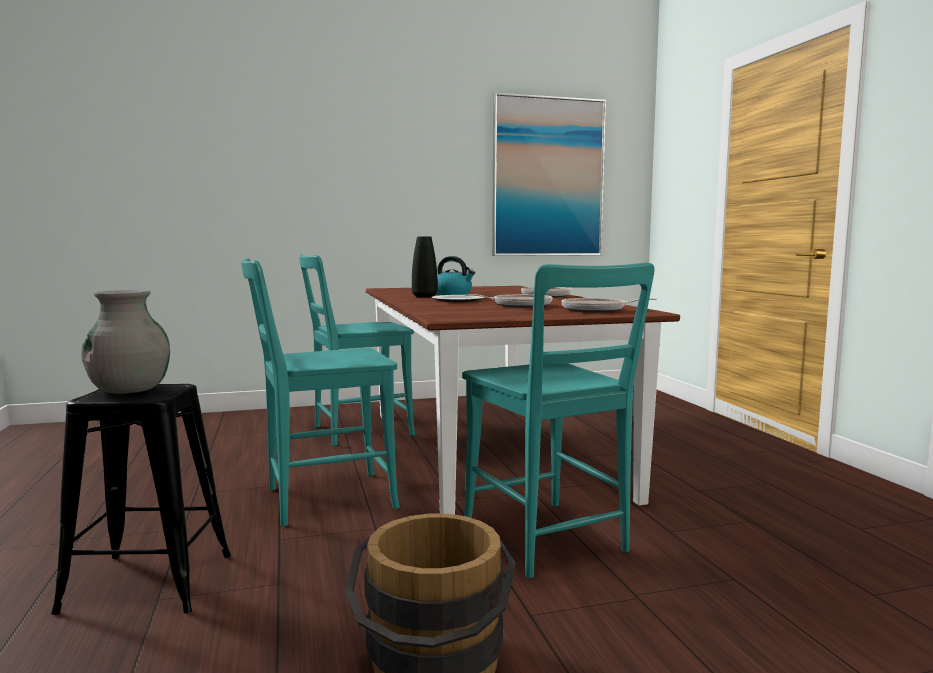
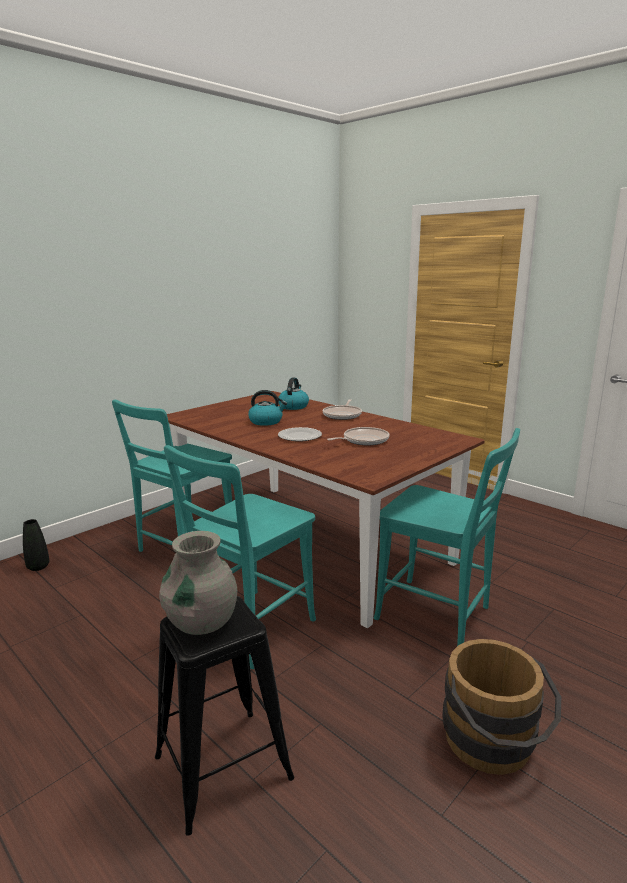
camera: 30 degrees left, 10 degrees up
(424, 296) = (256, 431): black vase -> black vase (38, 567)
(510, 291) = (293, 406): none -> kettle
(548, 177) = (272, 291): picture -> none
(597, 310) = (428, 441): frying pan -> none

